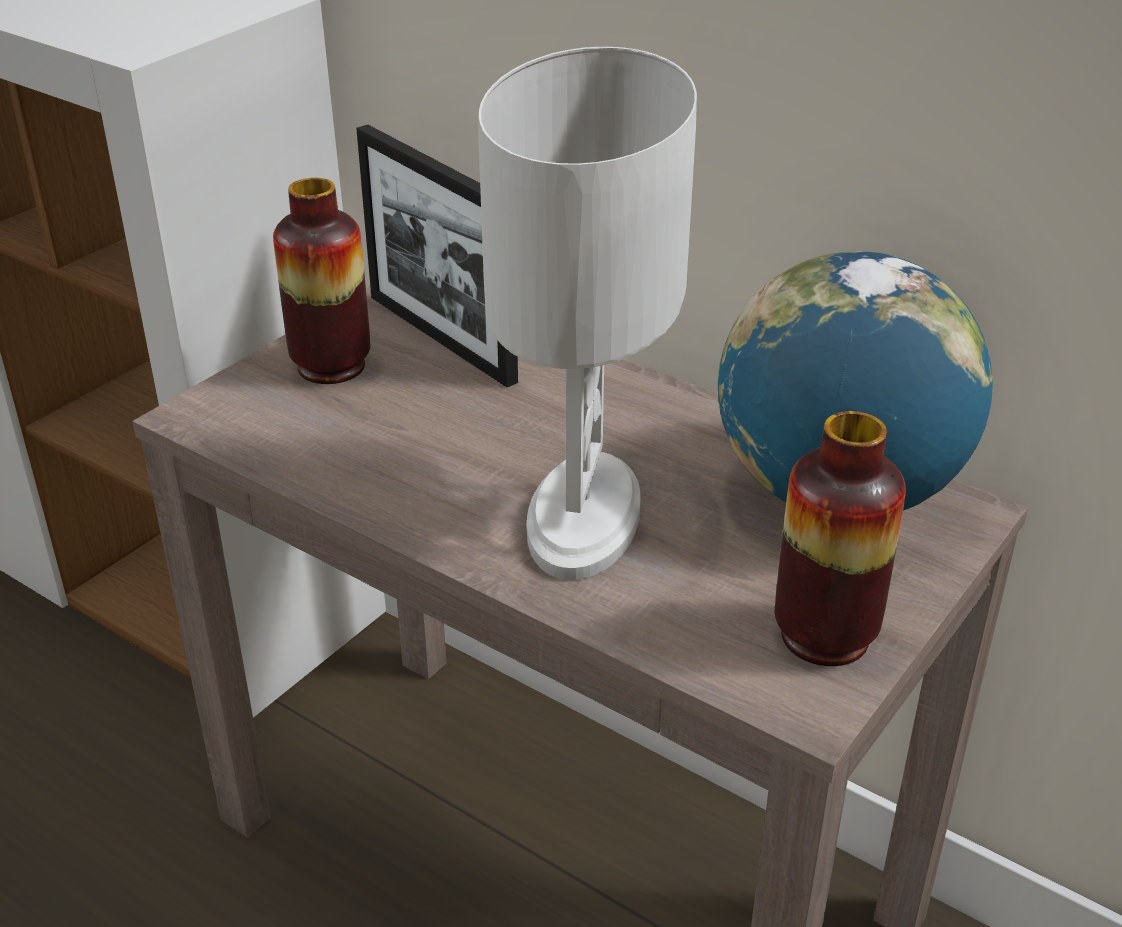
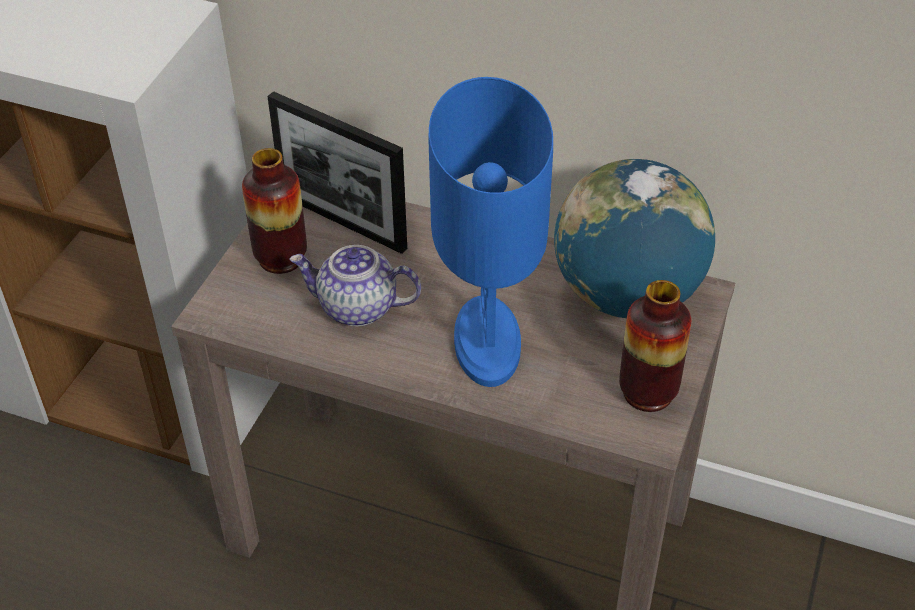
camera: 15 degrees left, 10 degrees up
(406, 442) = (357, 308): none -> teapot
(586, 520) = (488, 343): white table lamp -> blue table lamp

